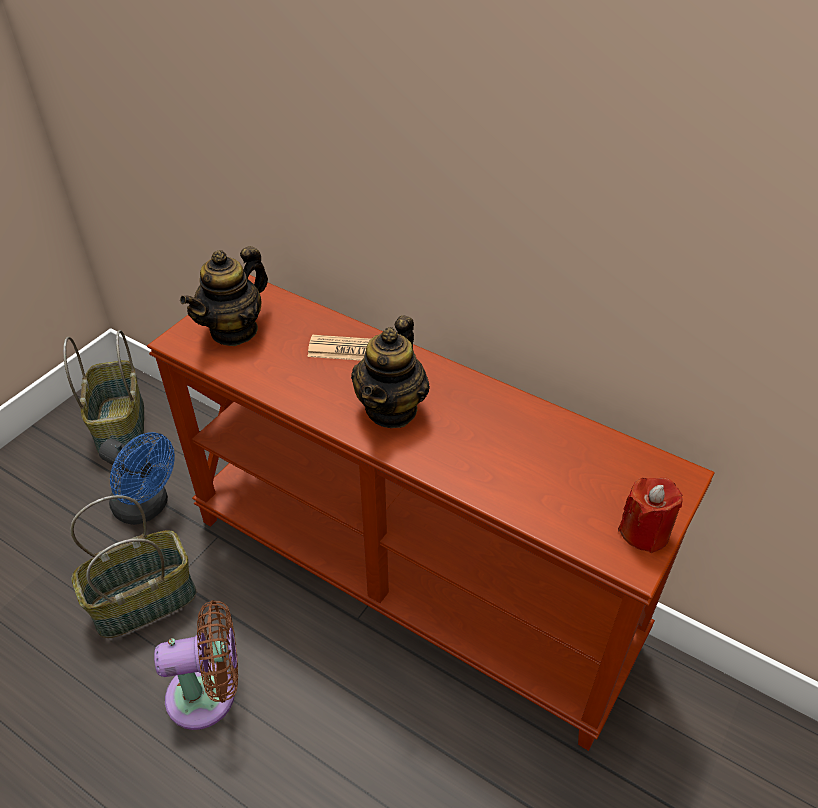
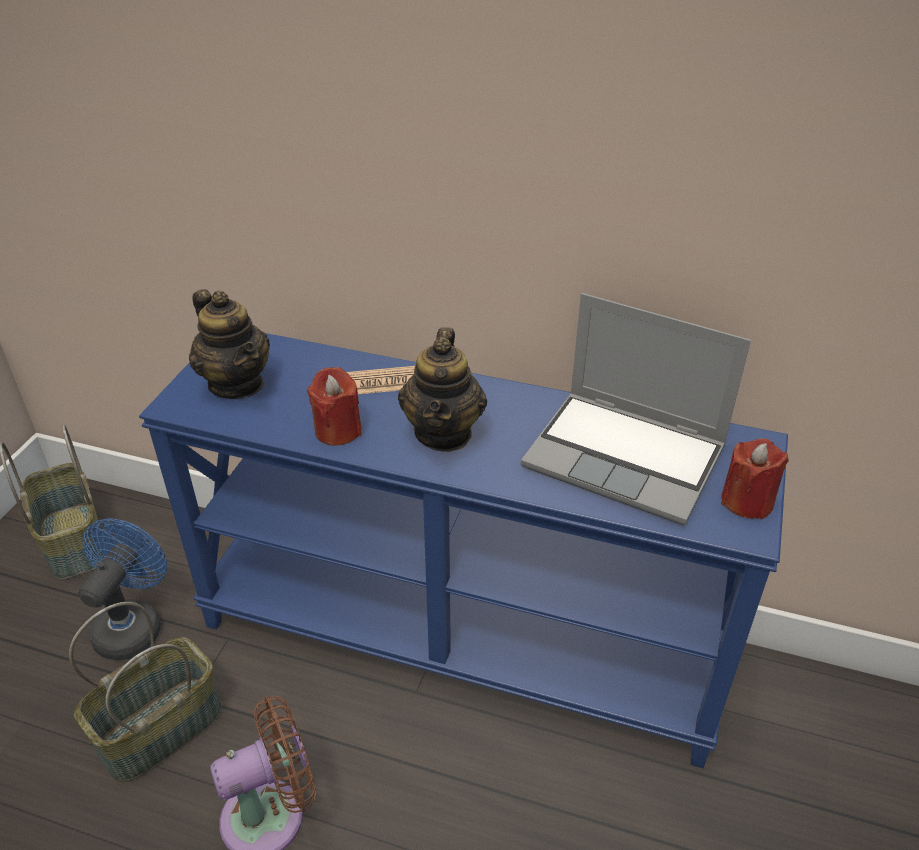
camera: 15 degrees left, 5 degrees down
(147, 507) = (133, 624): blue fan -> blue fan turned 90 degrees counterclockwise
(234, 330) = (237, 384): teapot -> teapot turned 60 degrees counterclockwise
(302, 389) = (338, 430): none -> red candle
(411, 578) = (462, 635): brown console table -> blue console table
(548, 465) = (627, 457): none -> laptop

